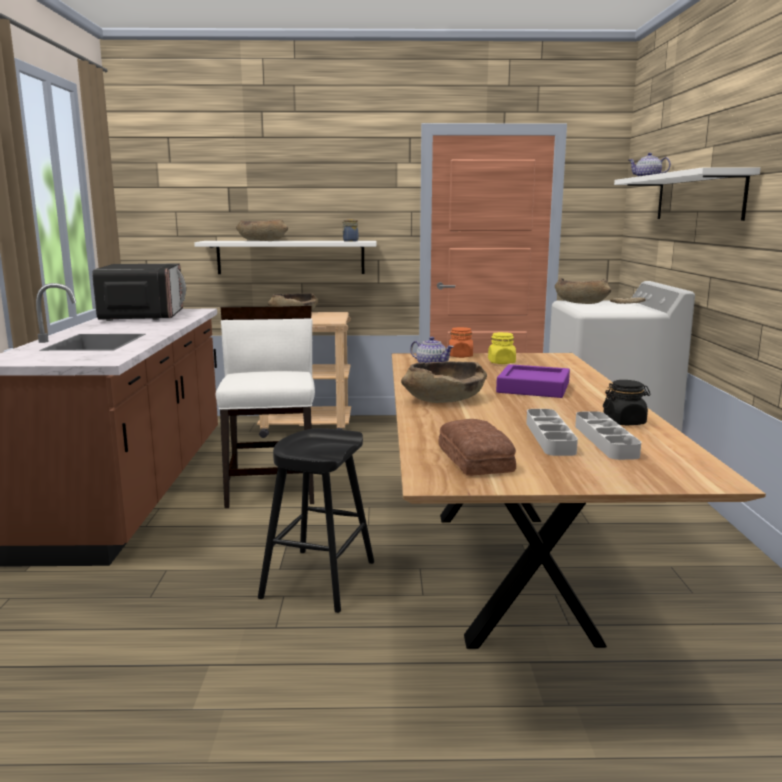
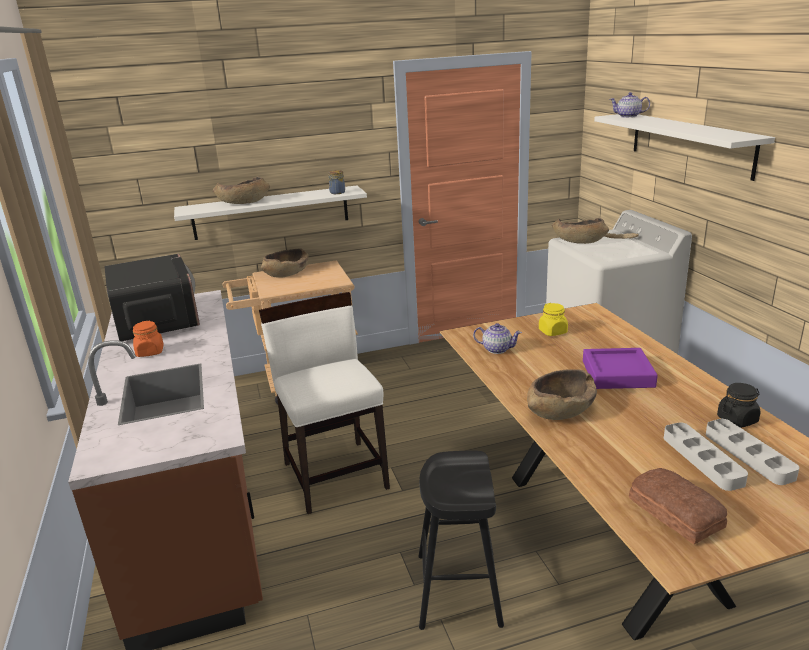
camera: 15 degrees left, 10 degrees up
(460, 356) = (507, 326): orange jar -> orange jar (150, 352)

